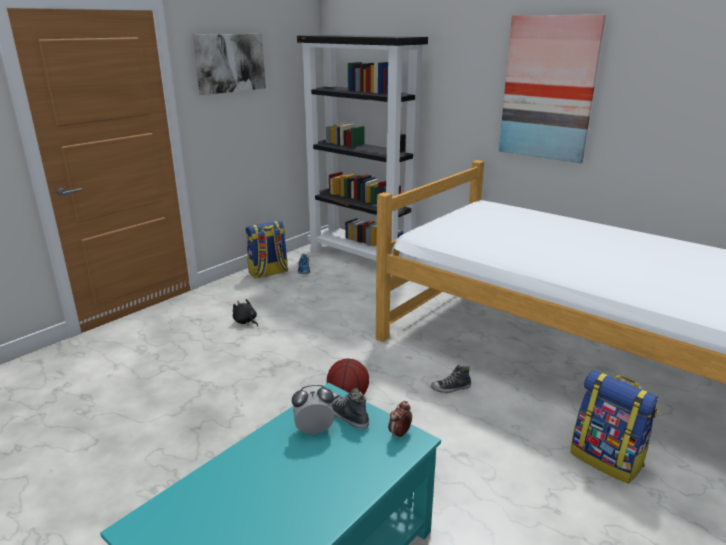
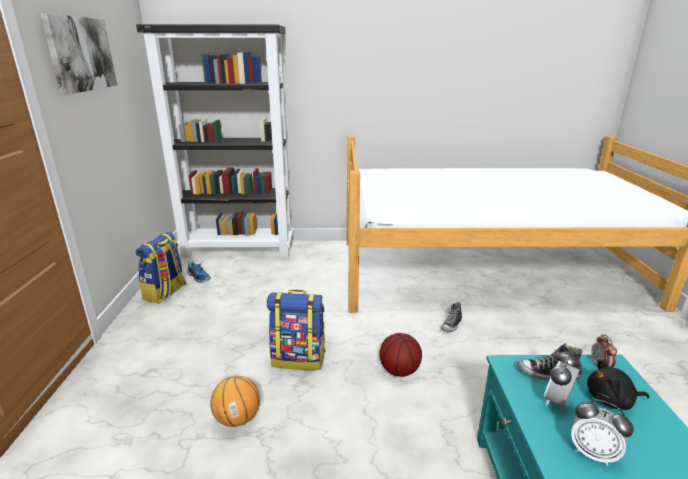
camera: 40 degrees left, 0 degrees up
(205, 370) = (237, 418): none -> basketball
(245, 322) = (210, 349): black plush toy -> black plush toy (611, 400)
(272, 464) = (592, 453): none -> alarm clock
(548, 89) = (404, 68): picture -> none
(606, 459) = (586, 326): backpack -> backpack (299, 358)

